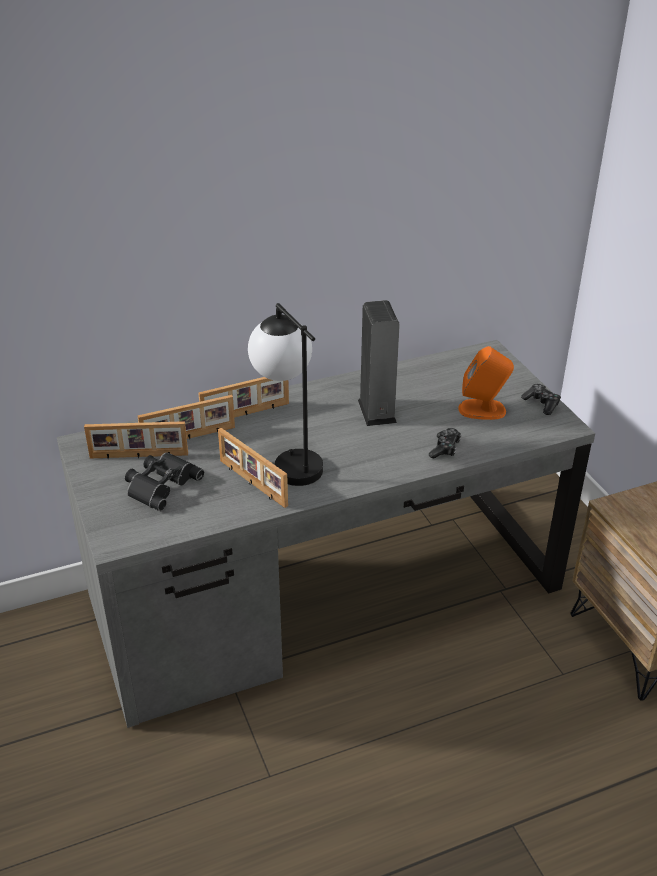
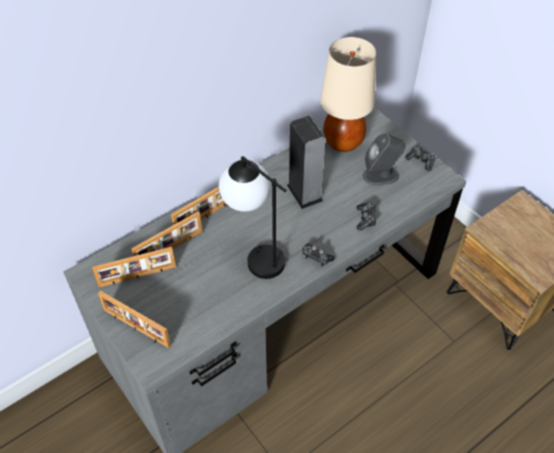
camera: 15 degrees left, 15 degrees up
(160, 484) = (165, 300): black binoculars -> none
(252, 483) = (235, 284): picture frame -> picture frame (136, 328)
(363, 476) = (316, 258): none -> game controller
(447, 370) = (343, 142): none -> beige table lamp
(483, 409) = (381, 175): orange speaker -> grey speaker

